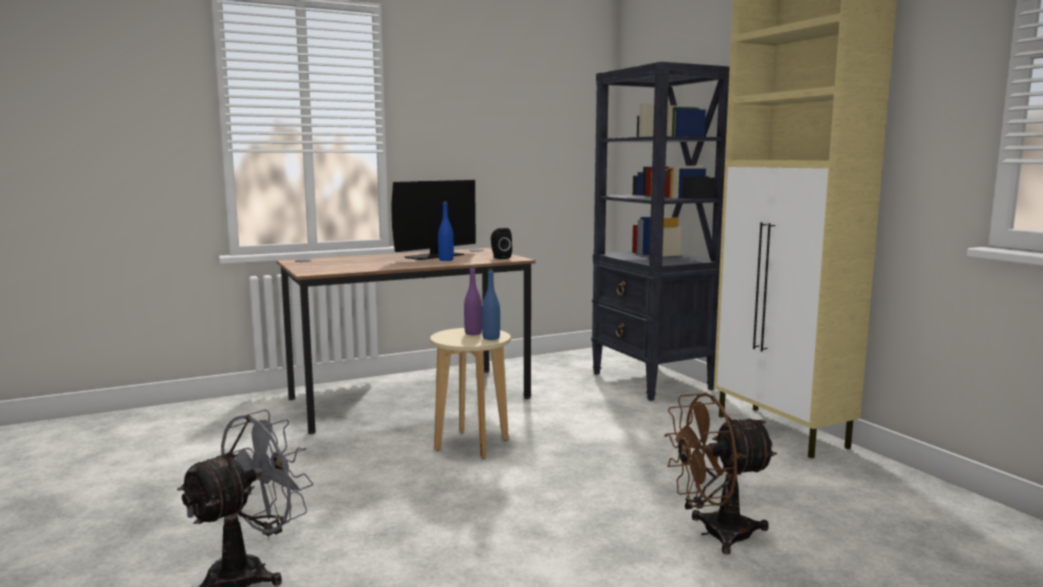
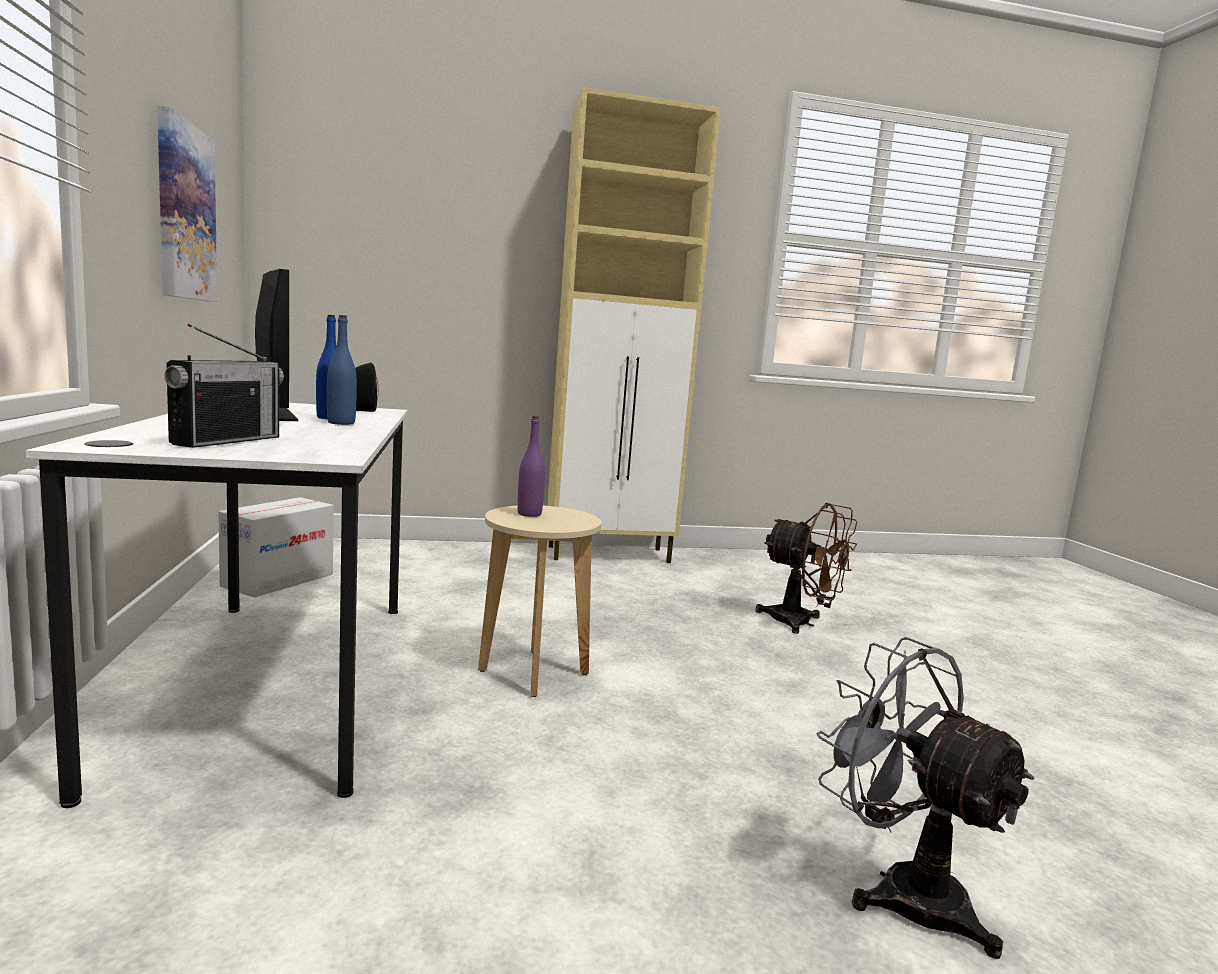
camera: 75 degrees left, 0 degrees up
(332, 264) = (227, 441): none -> radio
(410, 398) = (277, 681): brown desk -> white desk
(491, 338) = (565, 513): blue bottle -> blue bottle (341, 423)
(507, 141) = (184, 212): none -> picture
(542, 367) = (278, 580): none -> cardboard box
(652, 381) = (422, 553): black bookcase -> none
(715, 534) = (801, 623): brown fan -> brown fan turned 60 degrees counterclockwise

